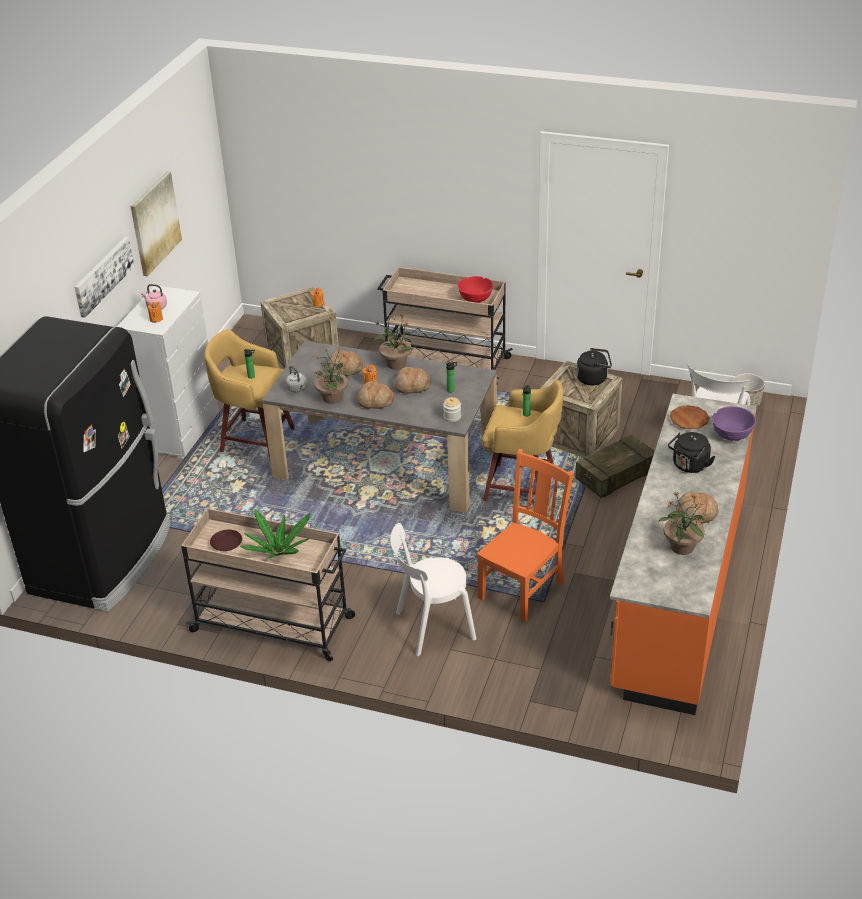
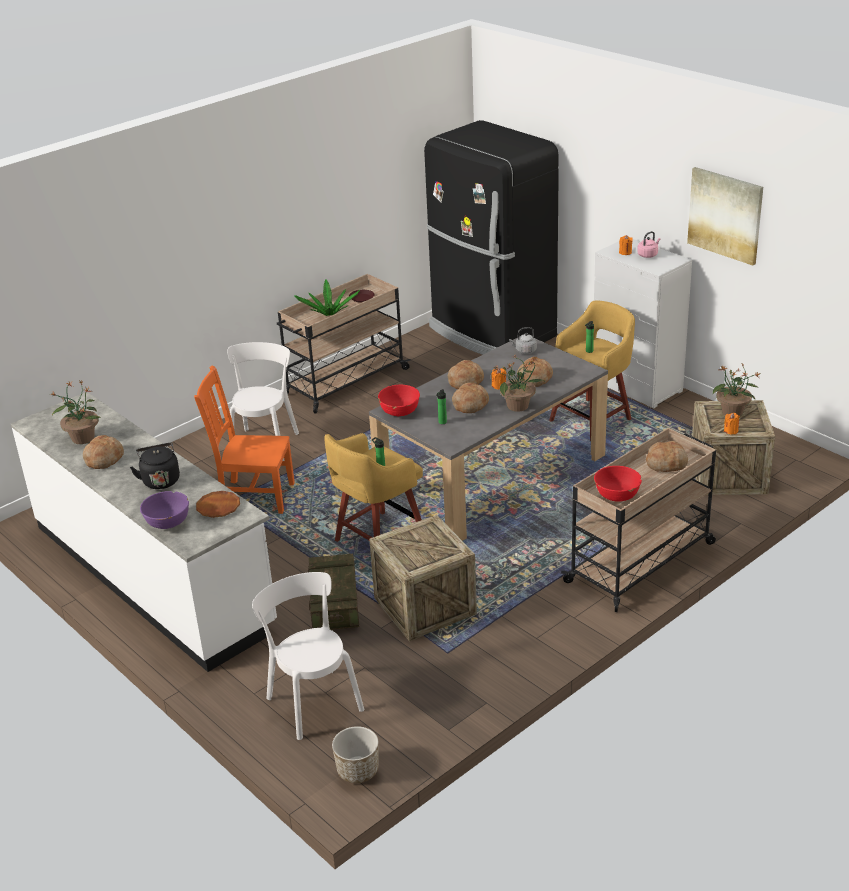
camera: 120 degrees right, 5 degrees down
(103, 276) = (638, 187): picture -> none
(333, 397) = (494, 364): potted plant -> potted plant (733, 412)
(418, 291) = (666, 463): none -> bread
(452, 417) = (400, 411): jar -> red bowl
(523, 588) = (254, 496): orange chair -> orange chair turned 120 degrees clockwise
(594, 378) = (422, 559): black kettle -> none
(678, 592) = (153, 575): orange counter -> white counter

